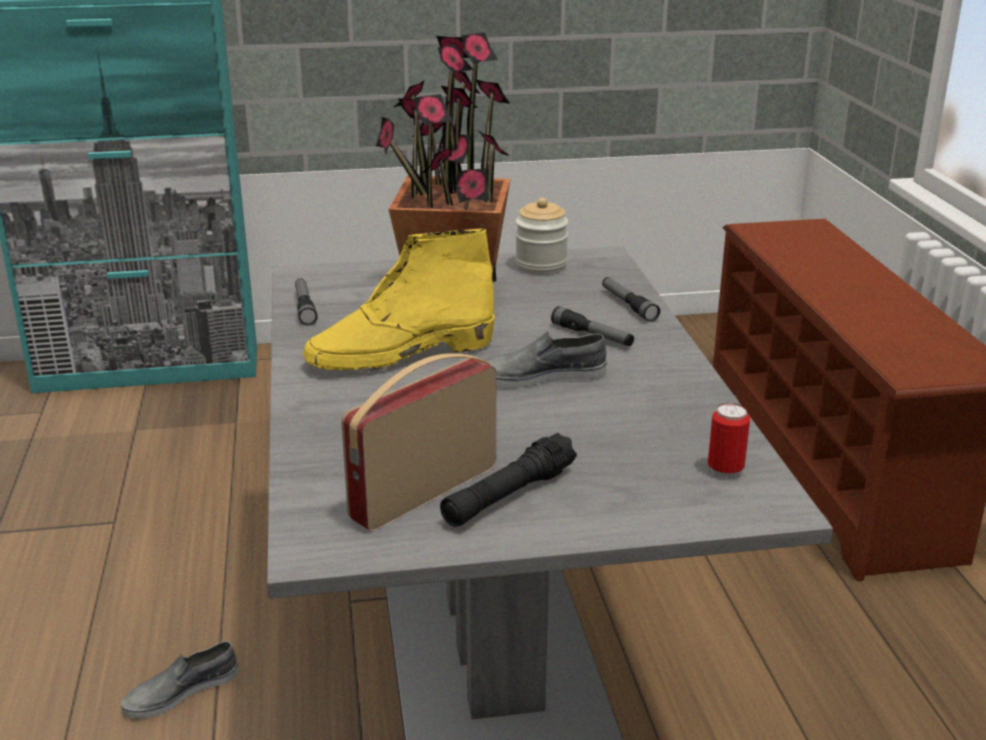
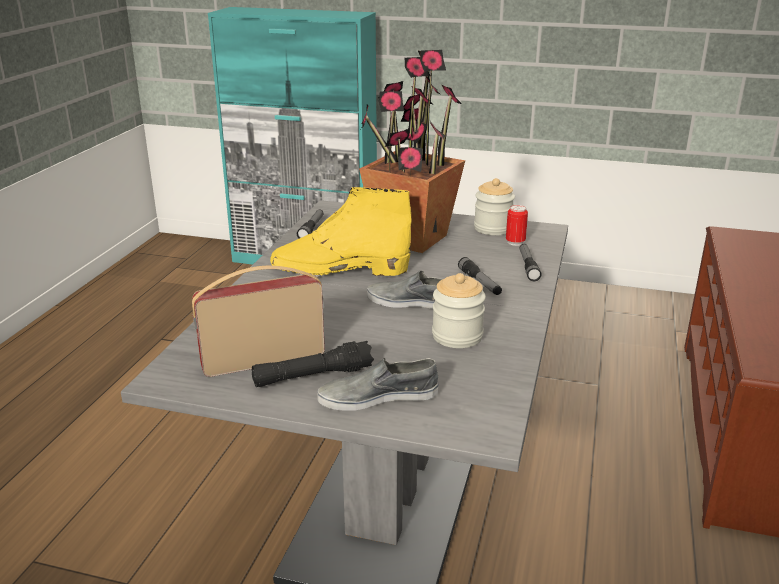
camera: 25 degrees right, 0 degrees up
(181, 691) = (194, 460): grey shoe -> grey shoe (378, 396)
(630, 406) = (457, 336): none -> jar
(725, 470) = (479, 397): can -> can (515, 242)

